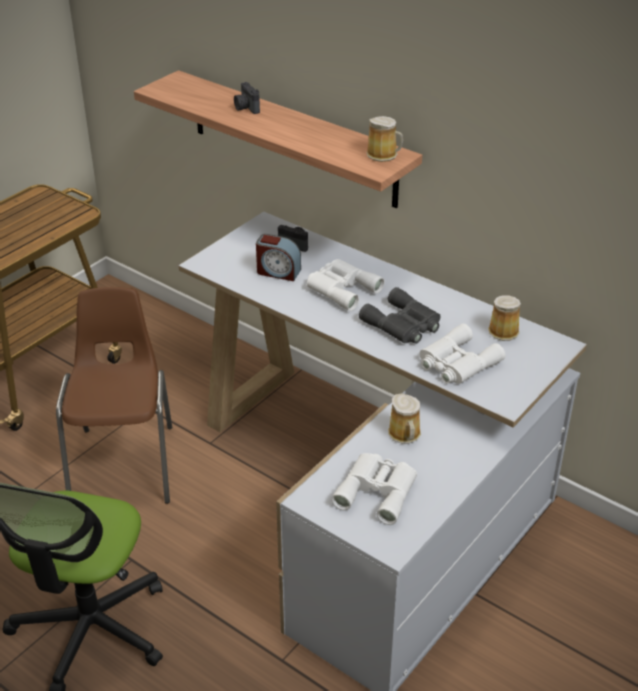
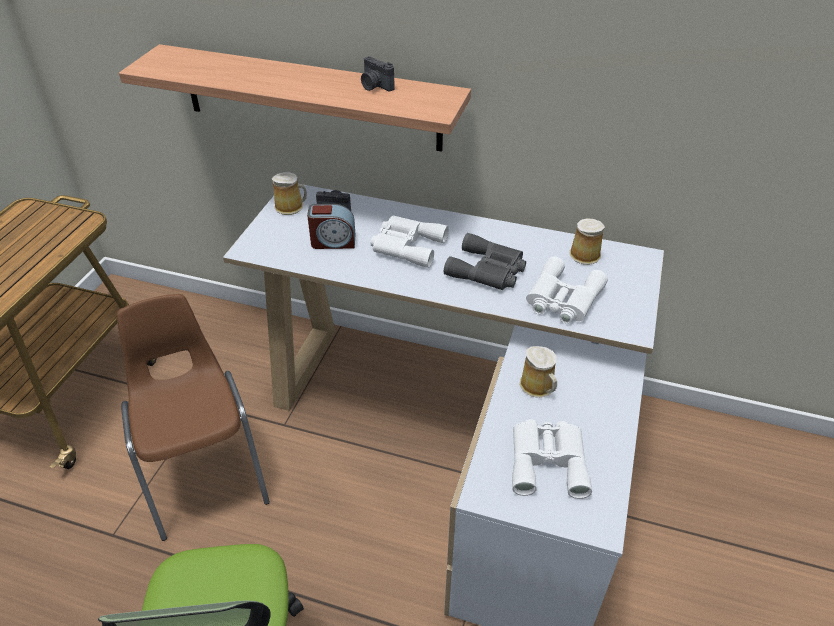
camera: 20 degrees left, 5 degrees up
(246, 108) = (257, 71): camera -> camera (375, 86)
(384, 155) = (433, 95): mug -> mug (291, 207)

